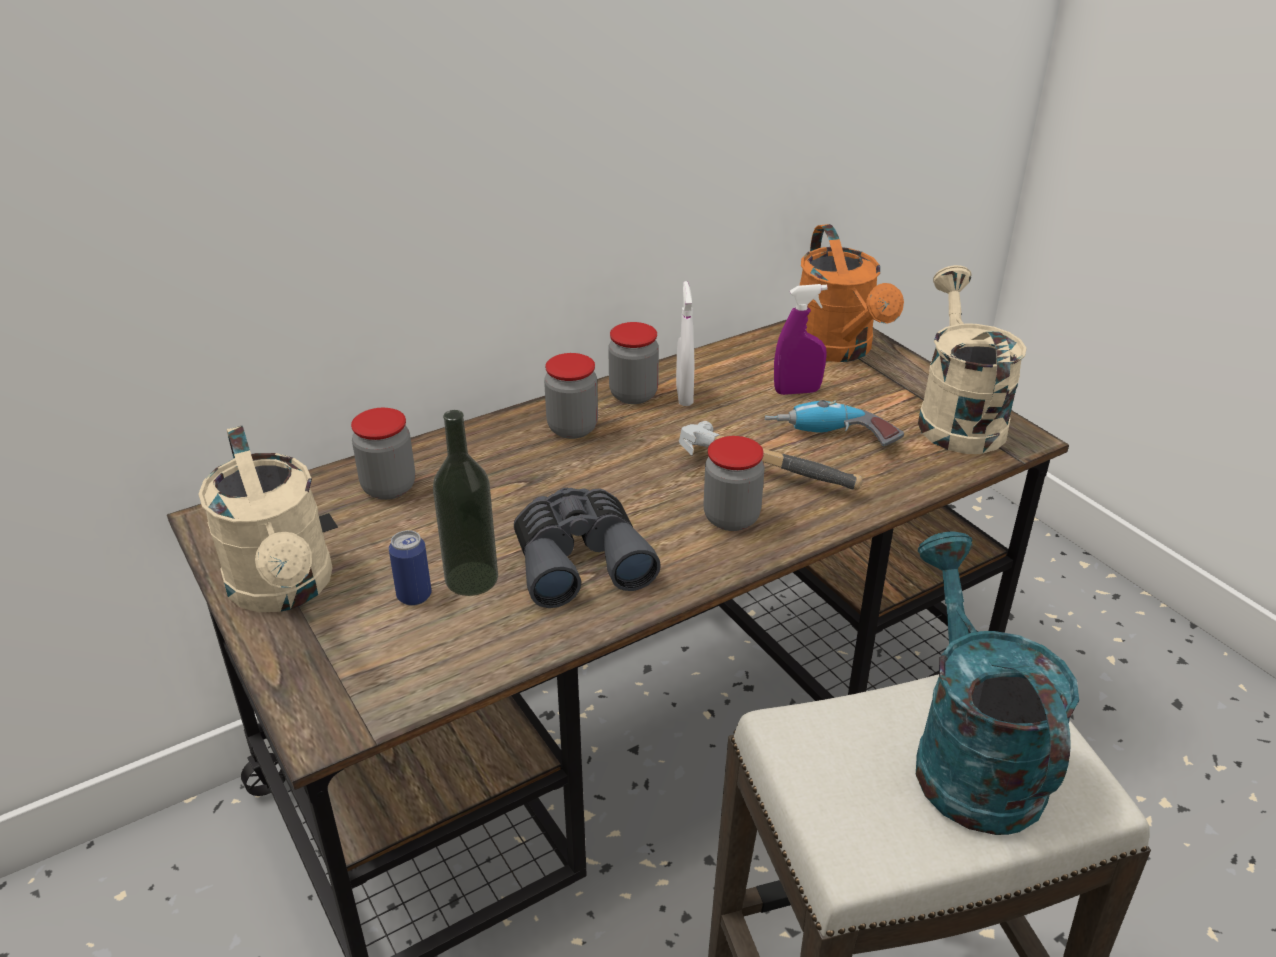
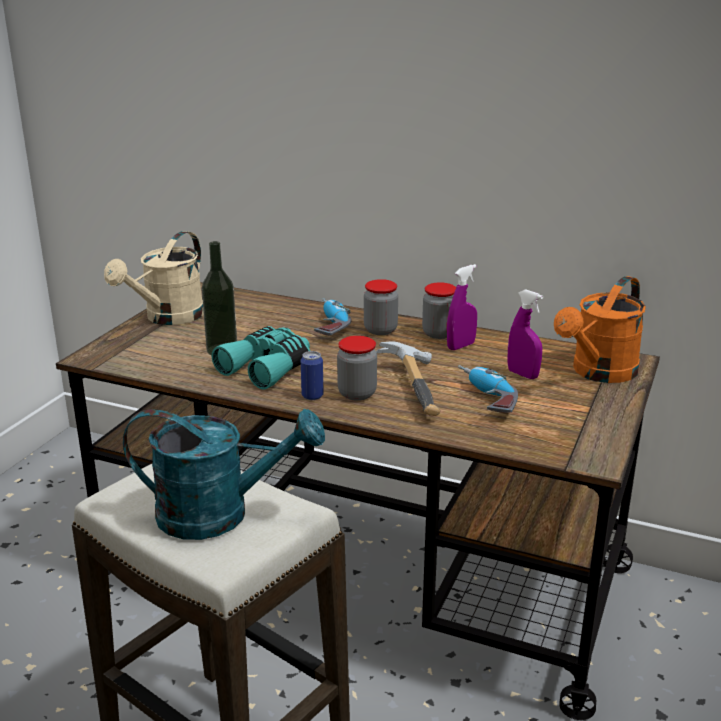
camera: 55 degrees right, 10 degrees down
(389, 487) = (268, 310): jar -> none
(414, 596) = (194, 343): can -> can (312, 396)
(510, 460) = (328, 326): none -> power drill
(579, 559) = (268, 368): grey binoculars -> turquoise binoculars
(684, 396) = (461, 346): white spray bottle -> purple spray bottle
(956, 417) = (583, 432): beige watering can -> none
(968, 755) = (220, 514): turquoise watering can -> turquoise watering can turned 45 degrees clockwise

